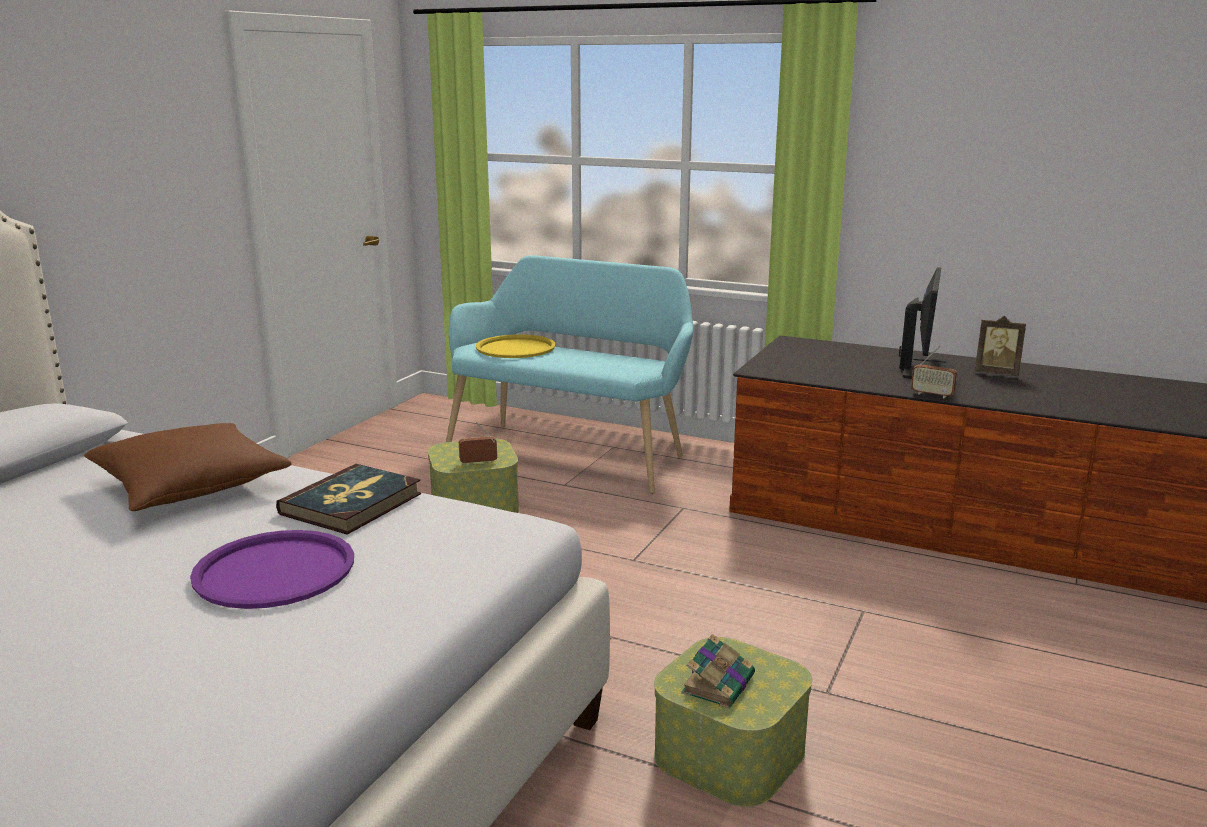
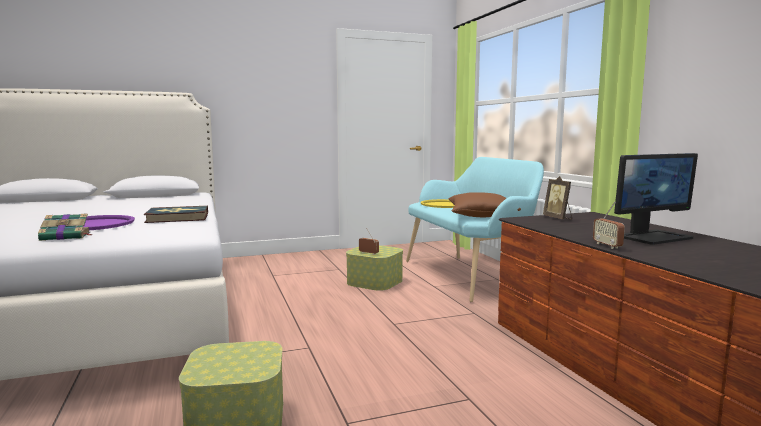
camera: 45 degrees right, 10 degrees down
(190, 486) = (164, 206): brown pillow -> brown pillow (481, 216)
(719, 683) = (223, 359): book -> book (66, 236)
(996, 372) = (721, 248): picture frame -> picture frame (558, 218)

